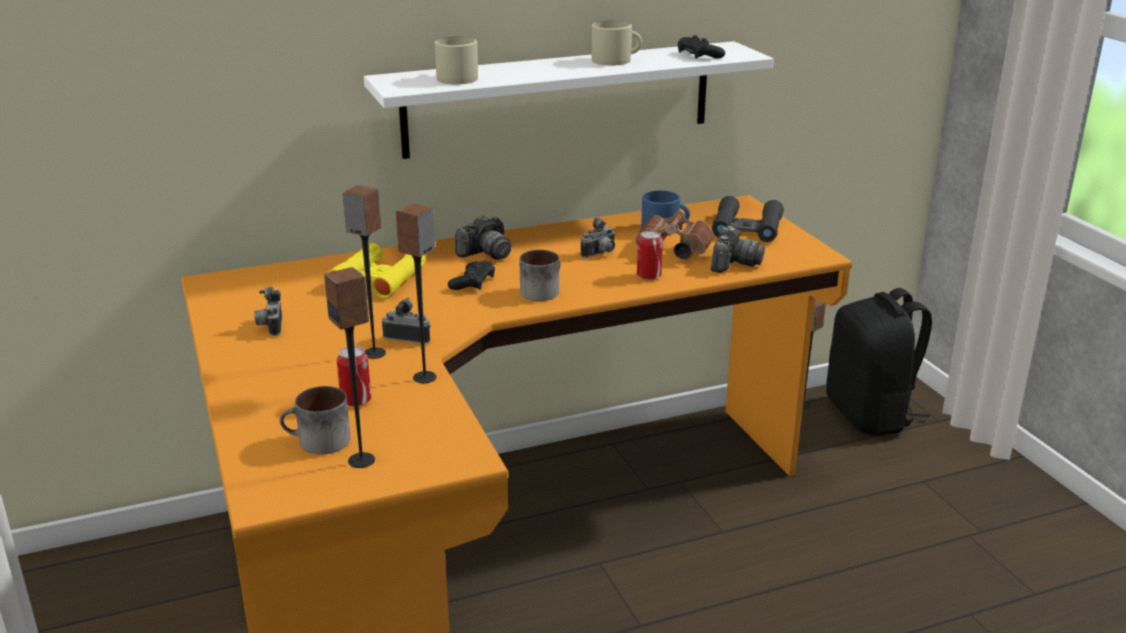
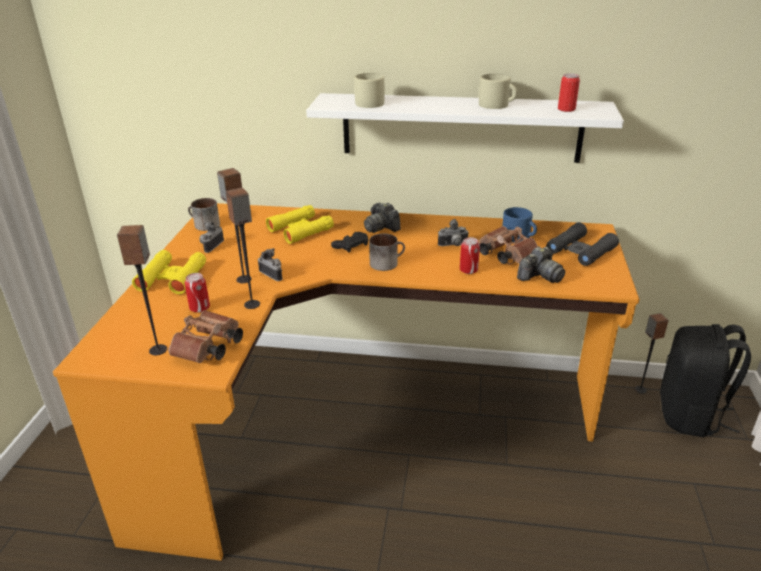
camera: 30 degrees right, 5 degrees up
(263, 377) = (172, 278): none -> yellow binoculars
(317, 442) = (150, 329): mug -> mug (203, 225)
(431, 440) = (208, 349): none -> brown binoculars
(486, 253) = (381, 227): camera -> camera turned 60 degrees clockwise
(699, 55) = (566, 109): black game controller -> can

